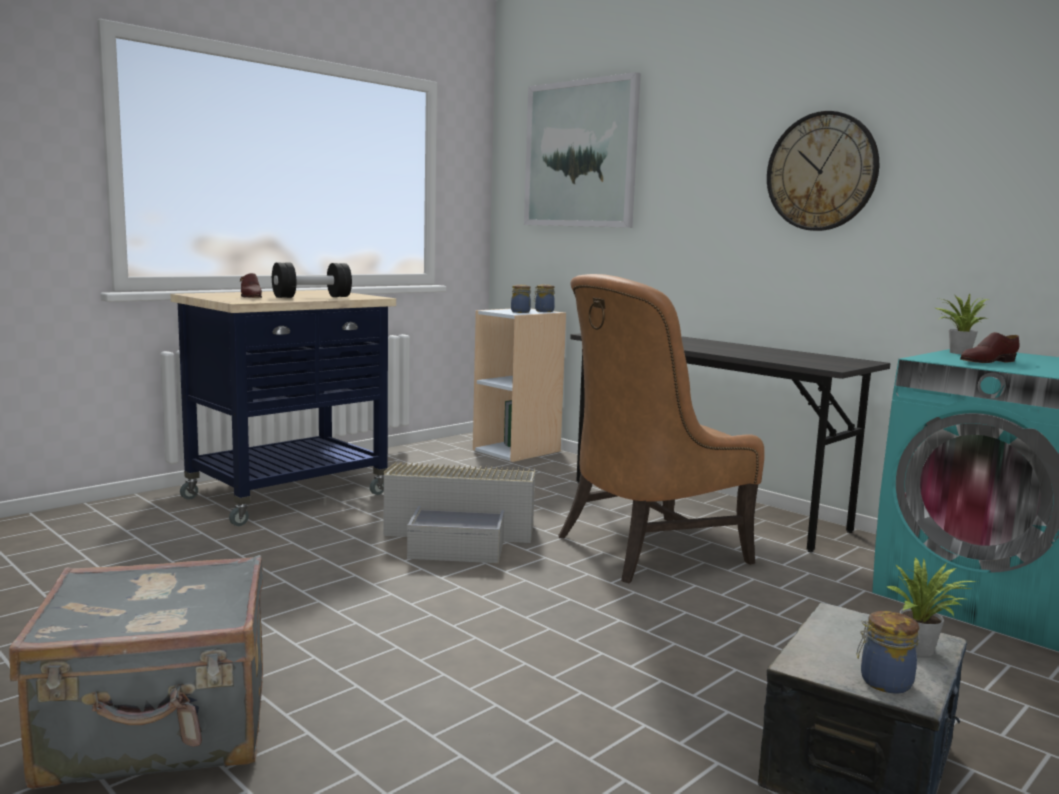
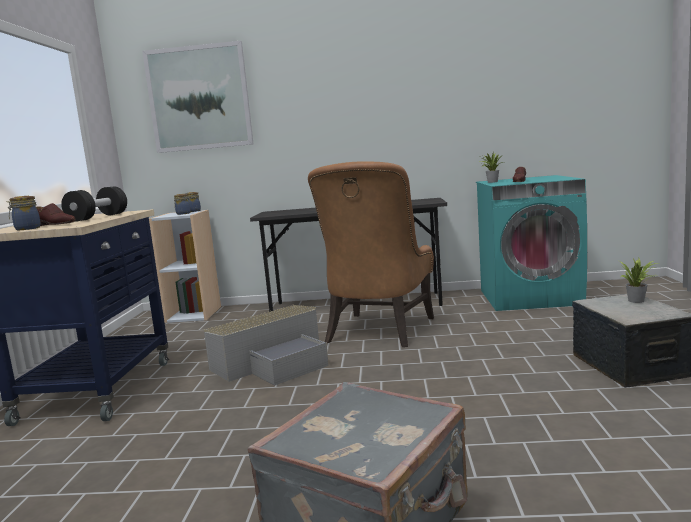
camera: 40 degrees left, 0 degrees up
(822, 172) = (381, 98): wall clock -> none
(883, 682) = (660, 313): jar -> jar (26, 229)

